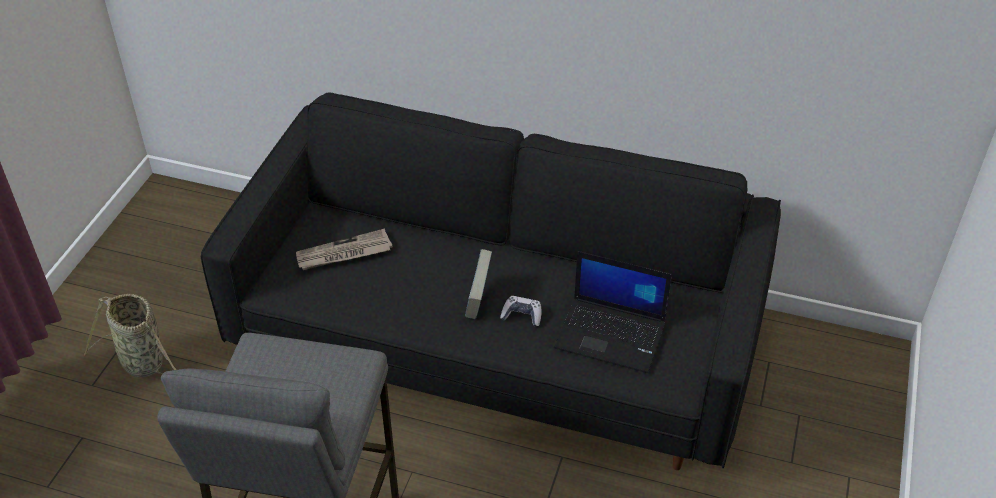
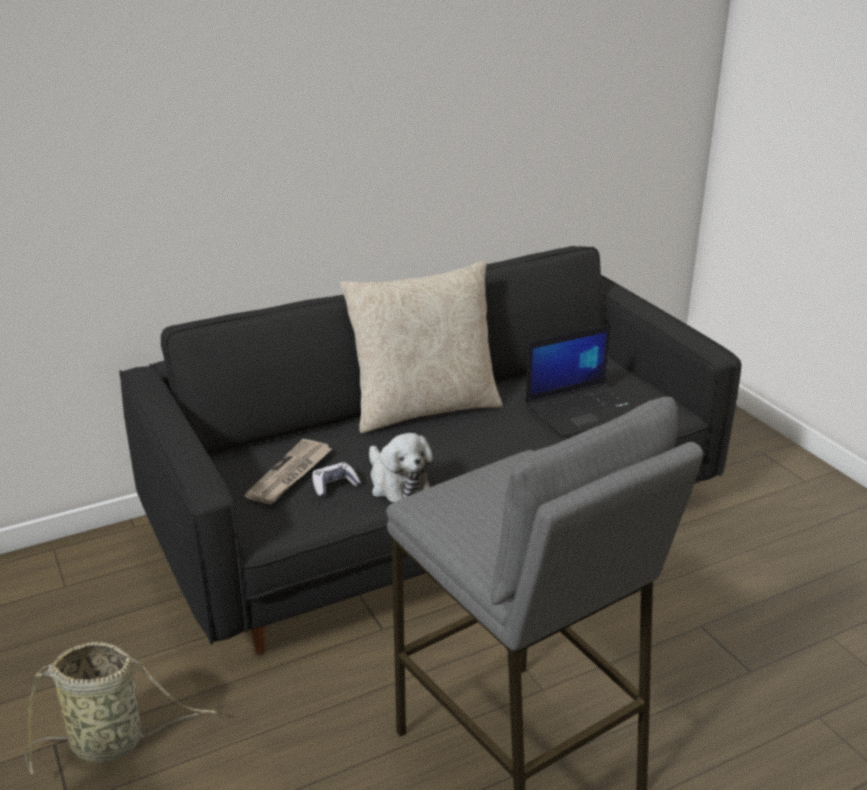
camera: 45 degrees left, 15 degrees down
(393, 307) = (397, 483): none -> plush toy
(478, 301) = (458, 442): book -> none
(504, 253) = (424, 408): none -> beige pillow
(522, 315) = (505, 433): game controller -> game controller (334, 485)

